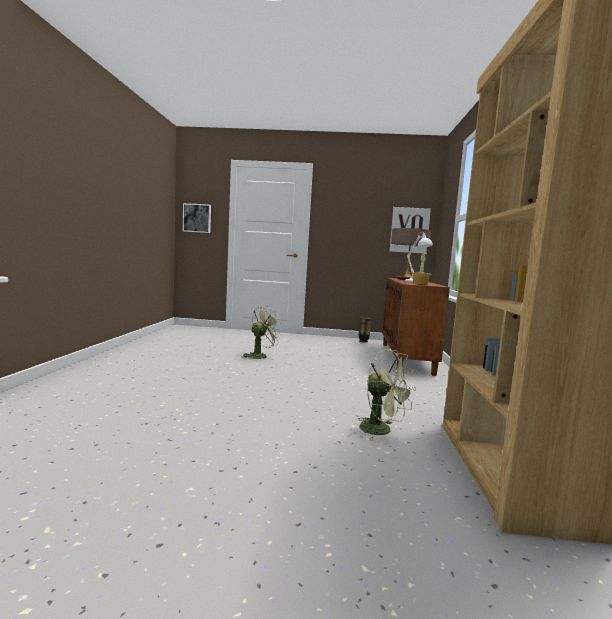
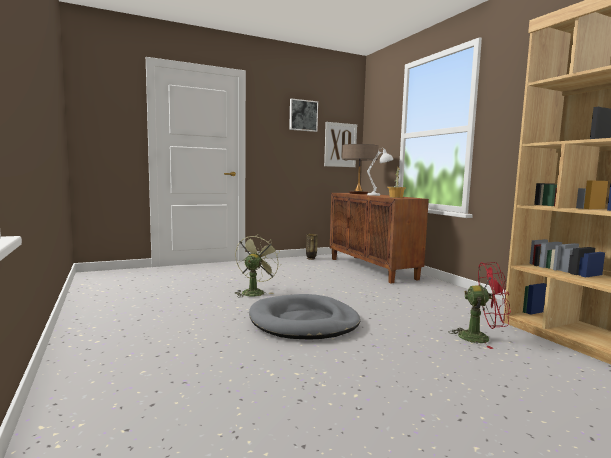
camera: 30 degrees left, 0 degrees up
(197, 218) = (102, 129): picture -> picture (303, 115)
(252, 382) = (304, 322): none -> grey dog bed
(382, 431) = (480, 338): green fan -> red fan

